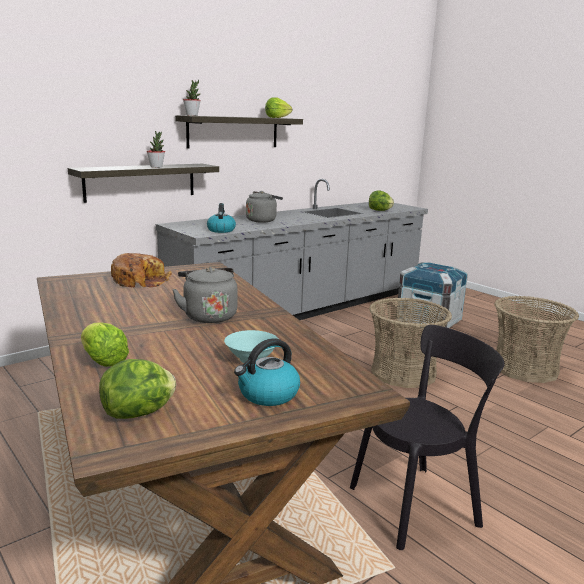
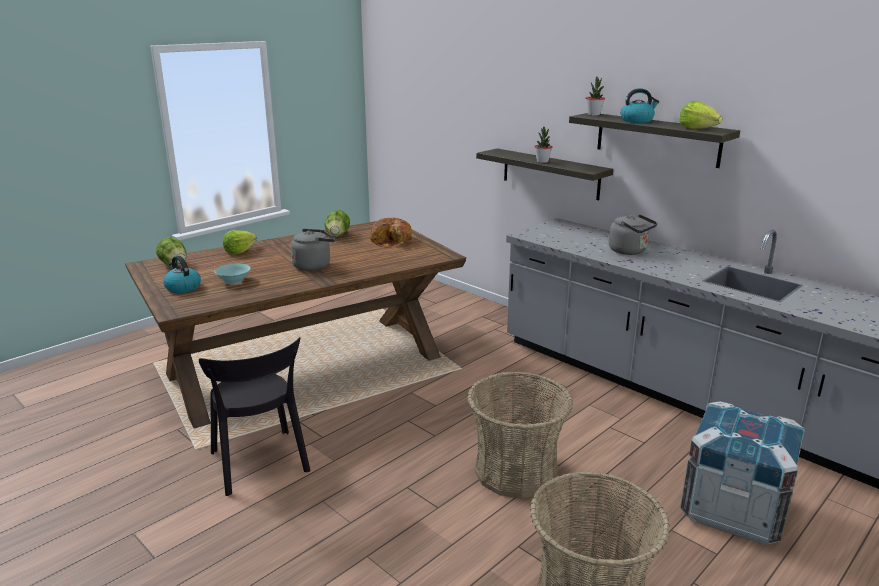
camera: 85 degrees right, 5 degrees up
(221, 230) = (551, 240): kettle -> kettle (637, 120)
(379, 210) = (830, 313): lettuce -> lettuce (338, 235)

